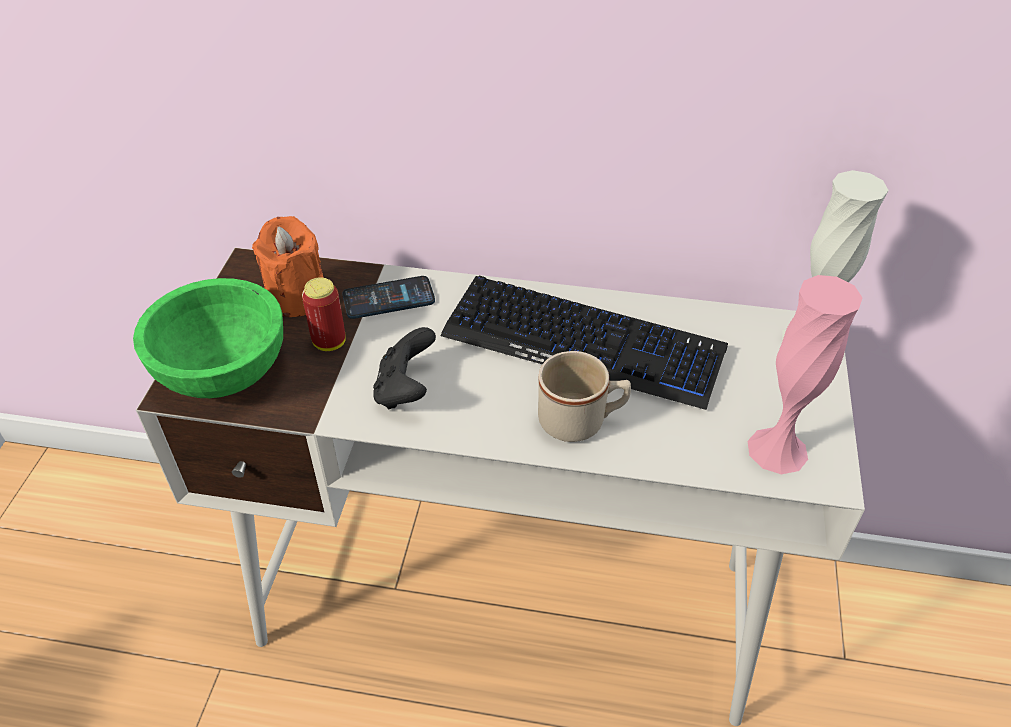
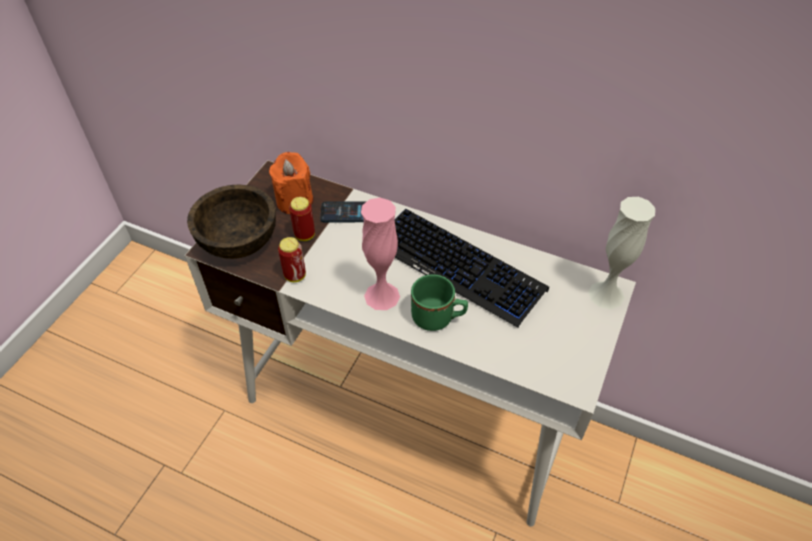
camera: 15 degrees right, 5 degrees up
(222, 371) = (238, 241): green bowl -> brown bowl
(333, 404) = (295, 275): none -> can
(405, 390) = (340, 275): black game controller -> none
(581, 421) = (438, 318): beige mug -> green mug
(777, 450) = (553, 363): pink vase -> pink vase (382, 296)

